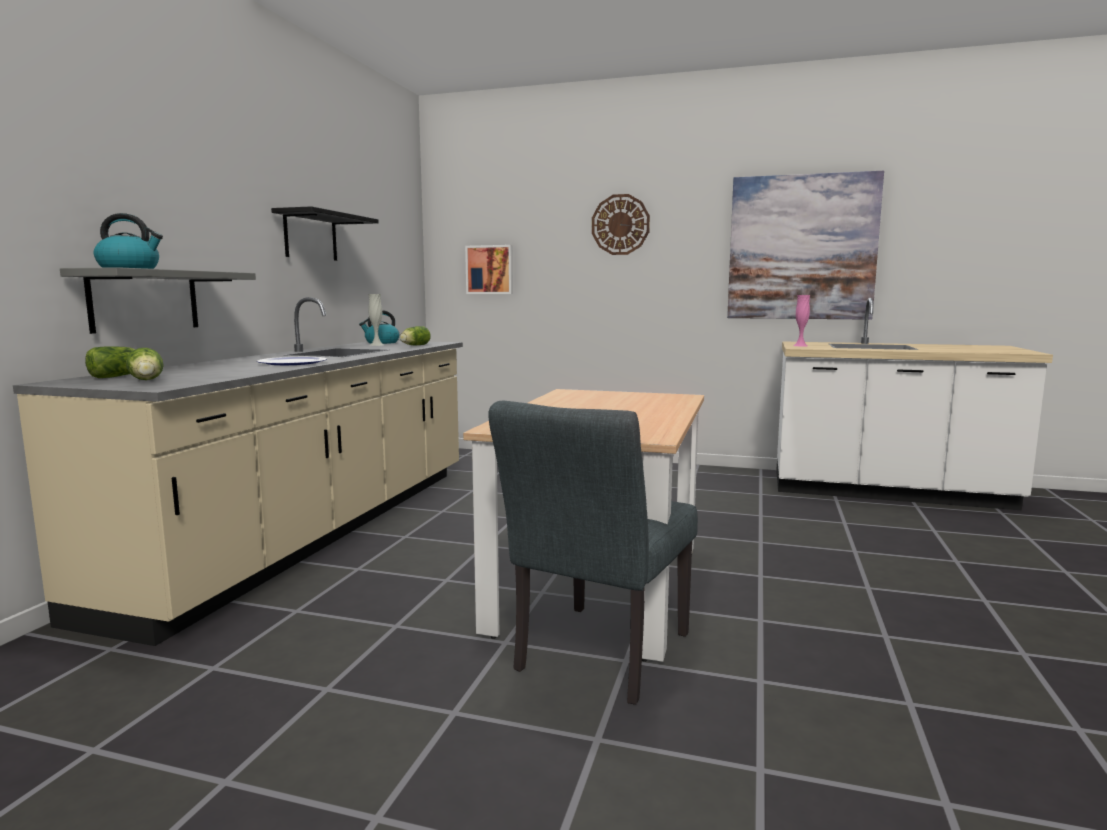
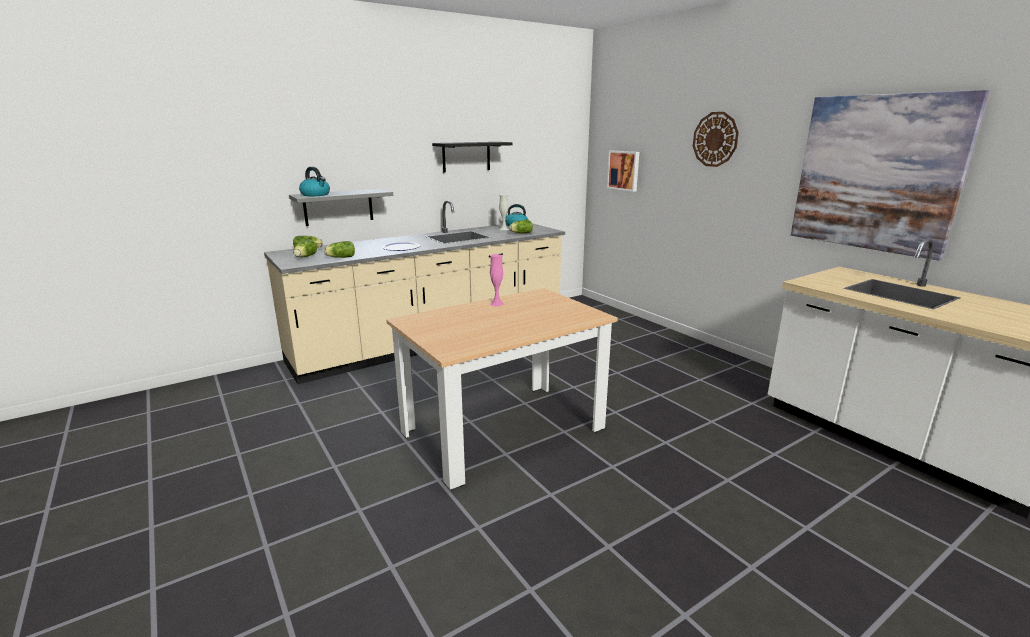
camera: 40 degrees right, 10 degrees up
(224, 375) = (340, 257): none -> lettuce
(596, 658) = (428, 471): grey chair -> none
(800, 345) = (820, 278): pink vase -> pink vase (497, 304)

